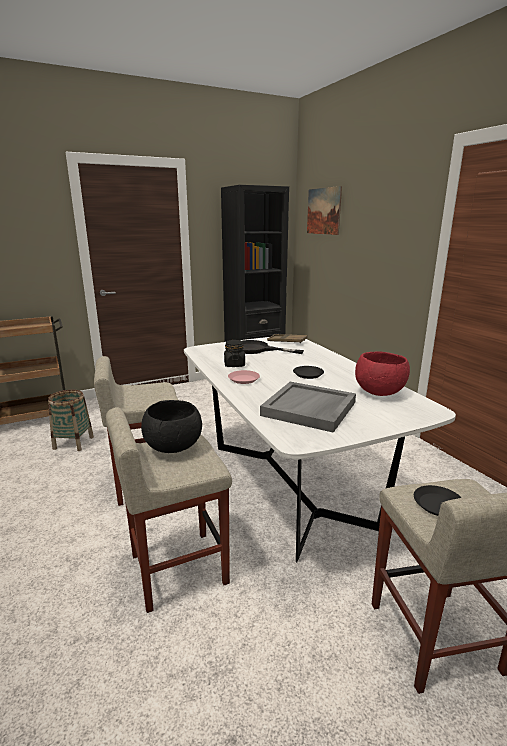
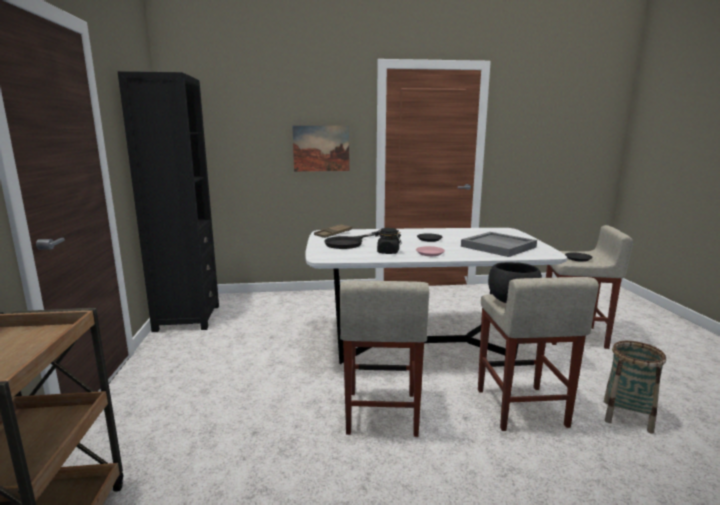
camera: 70 degrees left, 5 degrees down
(73, 443) = (225, 477): basket -> basket (627, 416)
(323, 211) = (220, 110): picture -> picture (321, 148)
(380, 393) = (474, 232): red bowl -> none

